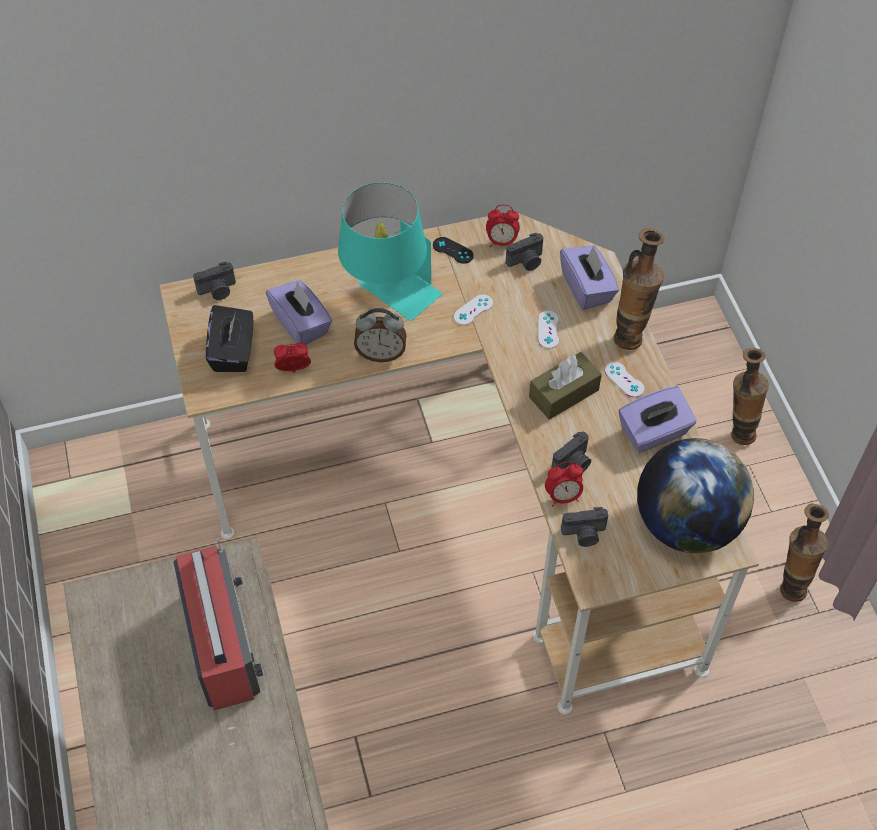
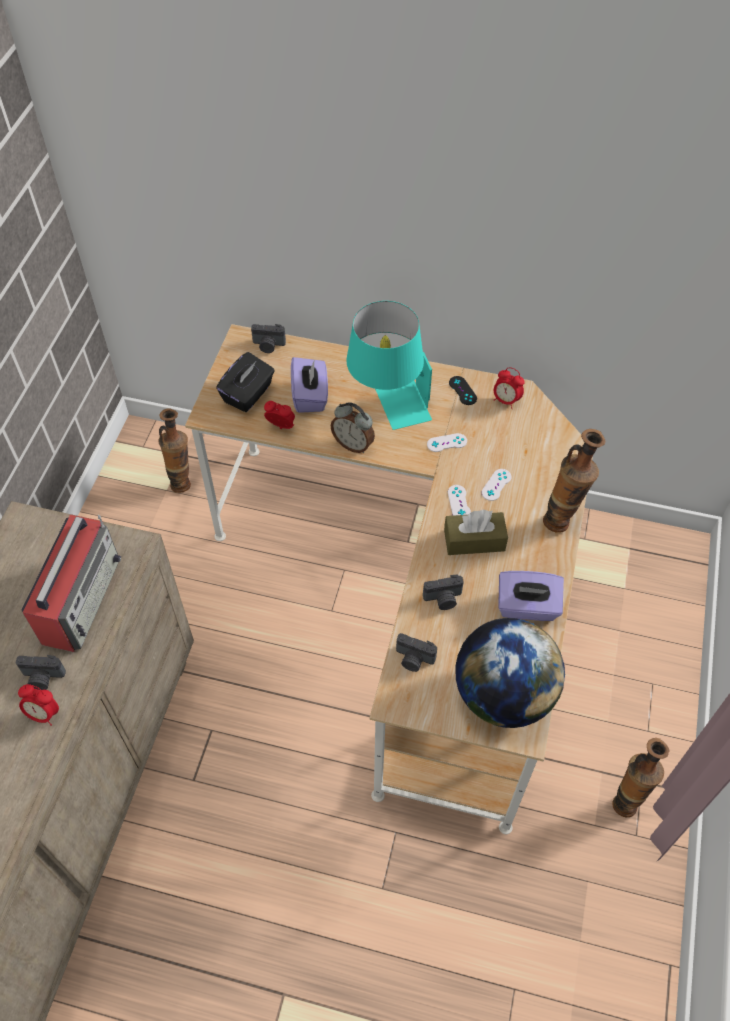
camera: 30 degrees right, 0 degrees up
(526, 262) = (515, 424): camera -> camera (42, 678)
(563, 497) = (417, 621): alarm clock -> alarm clock (44, 714)
(587, 288) = (550, 467): purple tissue box -> none
(624, 380) = (531, 553): white game controller -> white game controller (459, 502)
(738, 430) = (661, 651): vase -> vase (182, 480)

